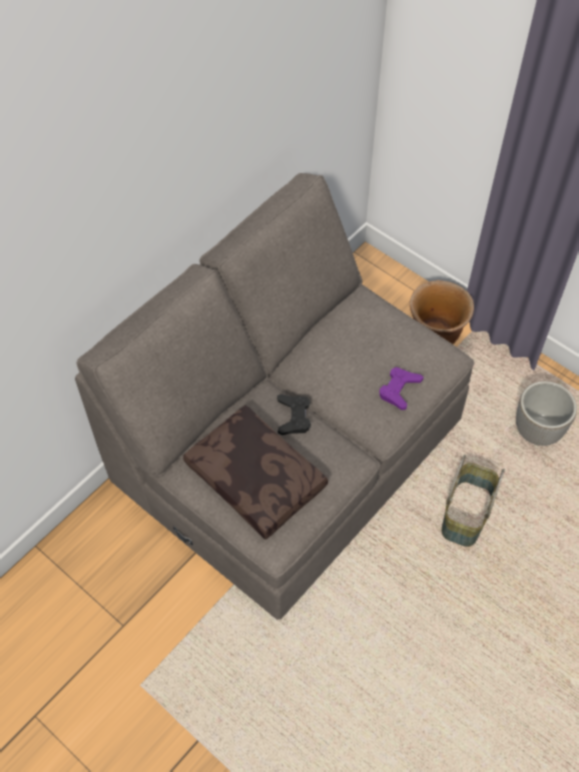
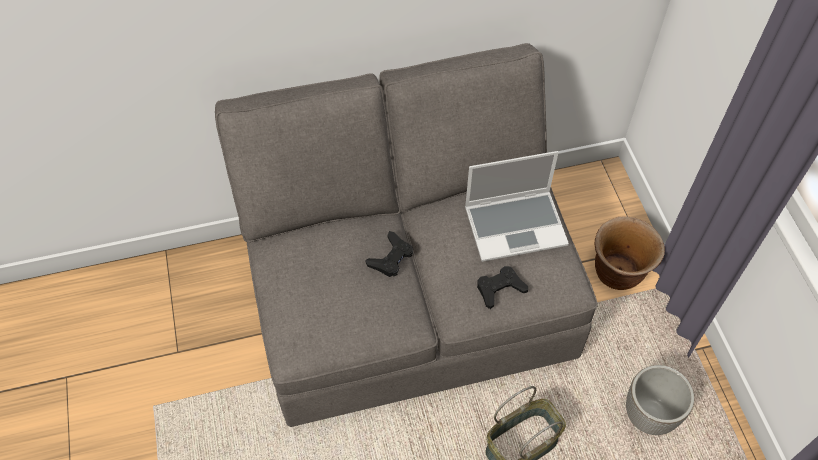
camera: 35 degrees right, 0 degrees up
(258, 477) = (320, 290): brown pillow -> none
(371, 333) = (516, 225): none -> laptop
(399, 390) = (500, 289): purple game controller -> black game controller

